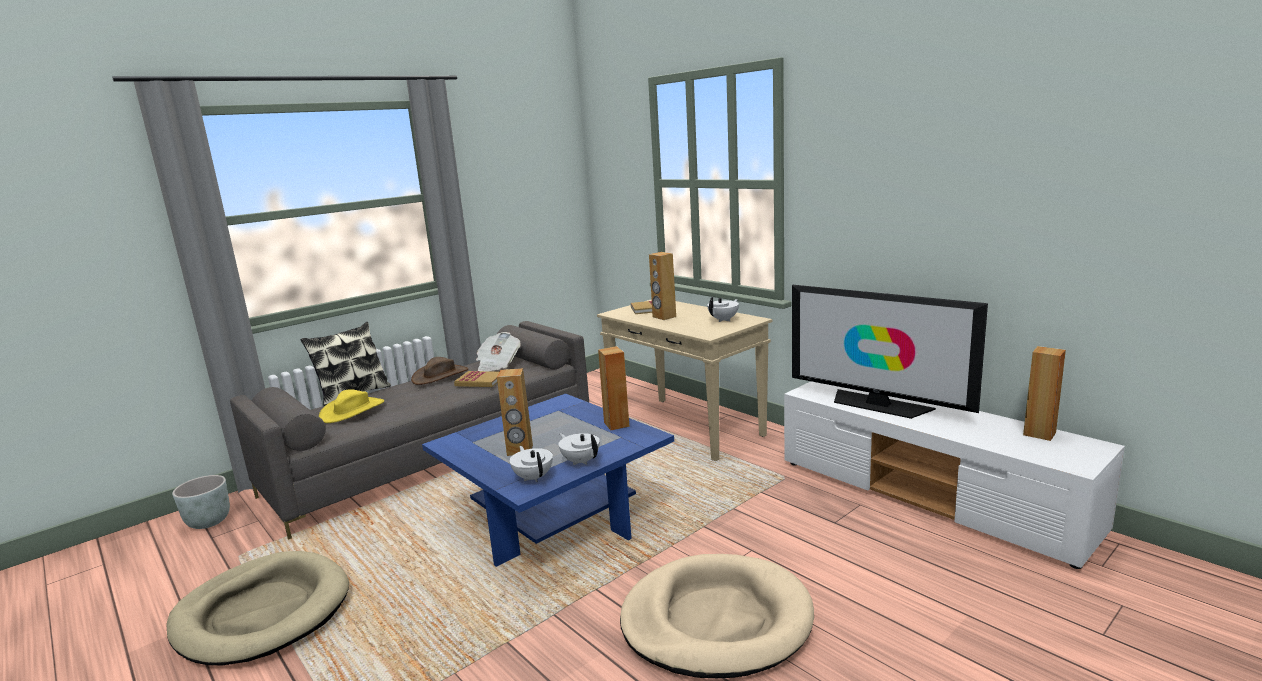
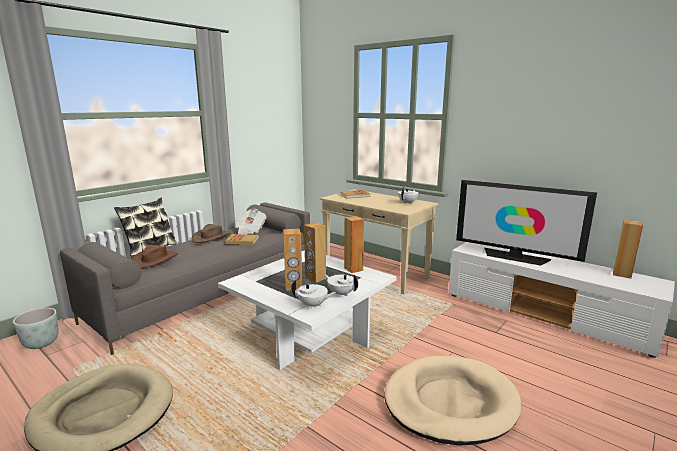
camera: 10 degrees left, 0 degrees up
(352, 410) = (154, 260): yellow hat -> brown hat
(533, 477) = (313, 305): white teapot -> white teapot turned 135 degrees clockwise
(555, 519) = (310, 335): blue coffee table -> white coffee table
(664, 317) = (367, 200): brown speaker -> brown speaker (315, 278)

